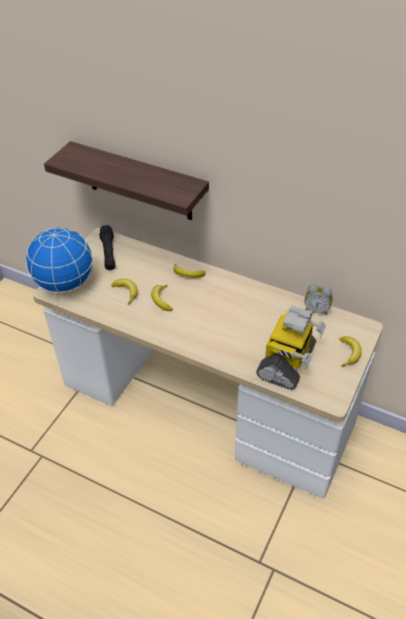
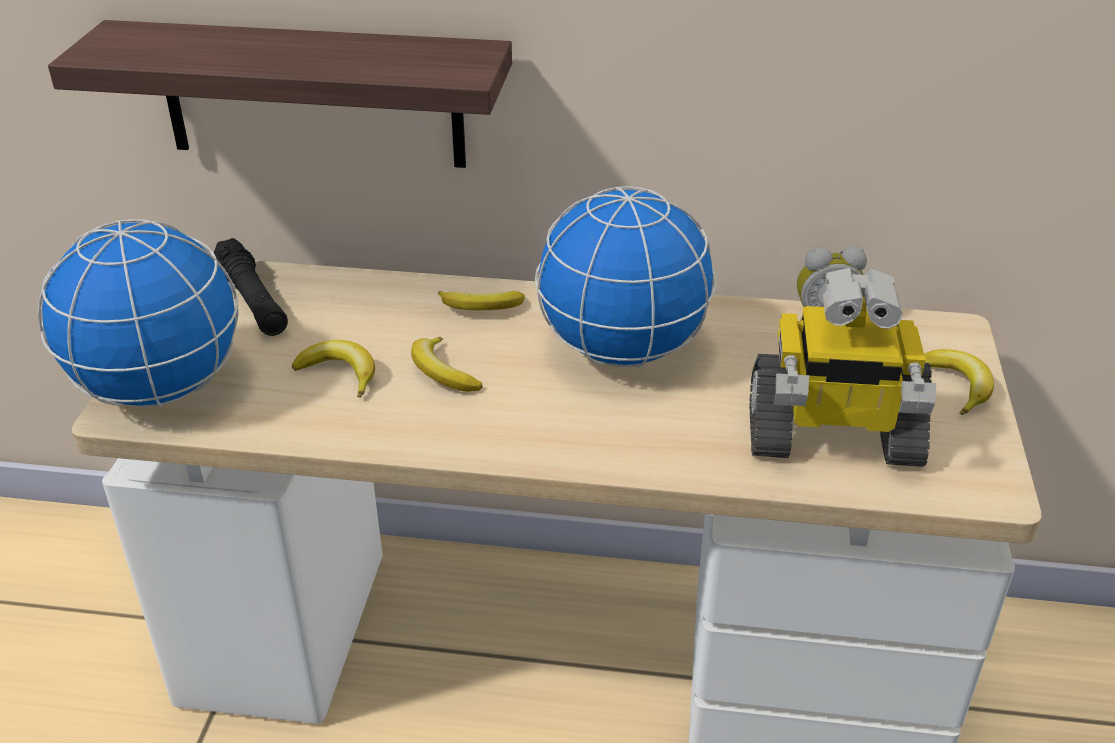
camera: 20 degrees left, 10 degrees down
(231, 306) = (623, 351): none -> globe
(287, 362) = (831, 436): toy robot -> toy robot turned 90 degrees clockwise

